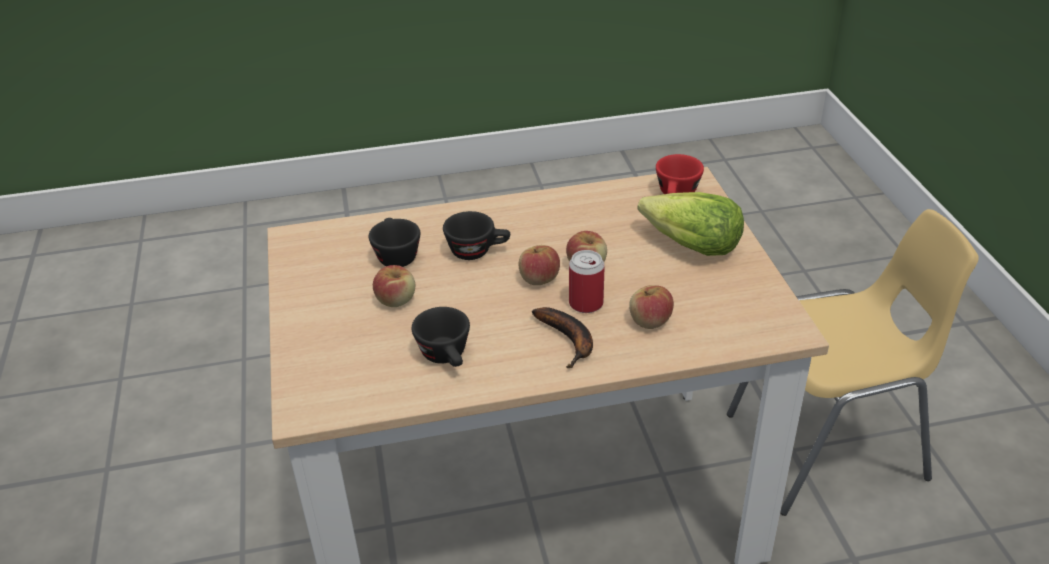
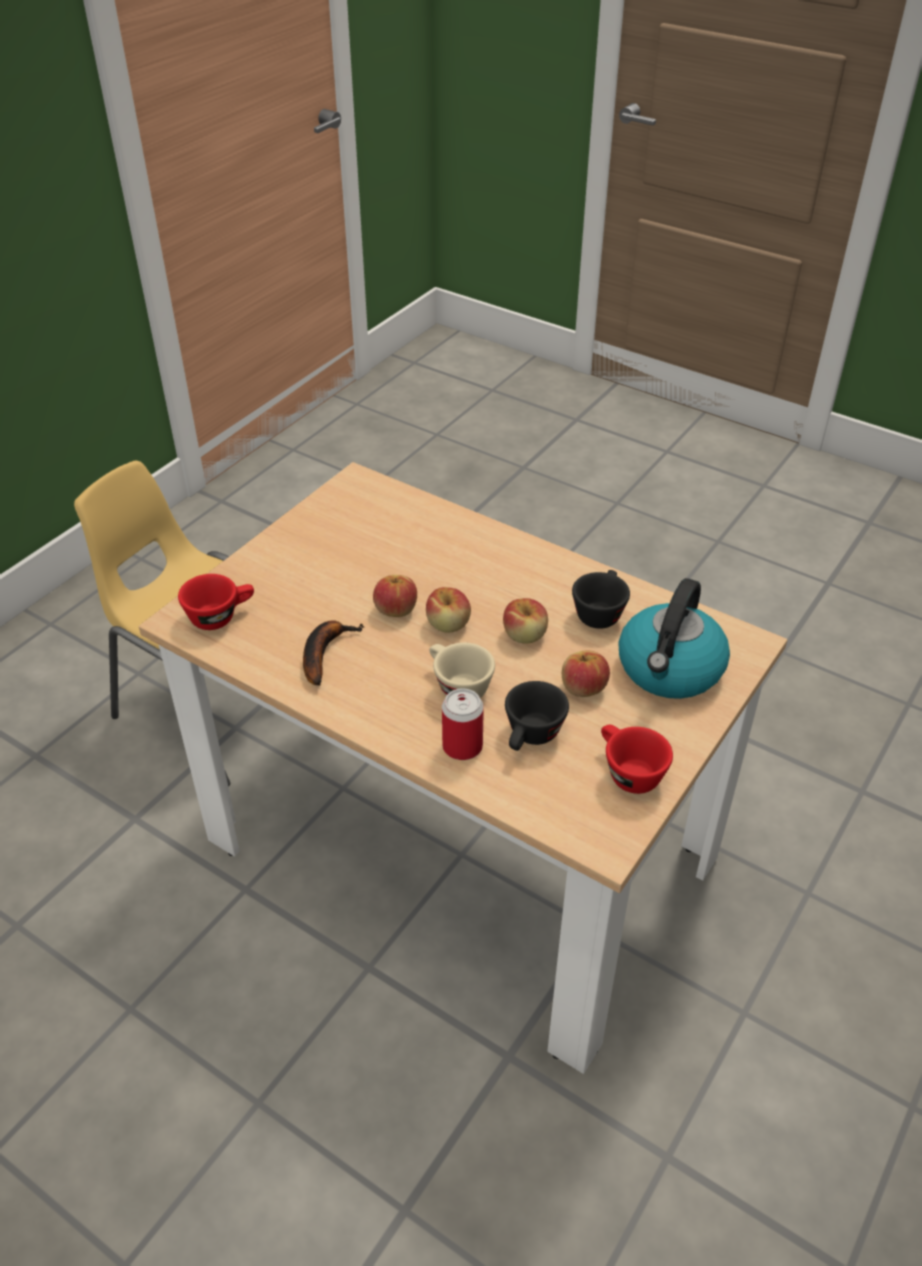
camera: 135 degrees left, 5 degrees up
(314, 273) = (627, 772): none -> red cup
(347, 349) = (670, 670): none -> kettle
(478, 251) = (457, 686): black cup -> beige cup
(569, 340) = (499, 565): banana -> banana (324, 653)
(586, 303) = (446, 581): can -> can (462, 746)
(650, 321) = (426, 541): apple -> apple (525, 635)
(690, 245) = (299, 569): lettuce -> none

